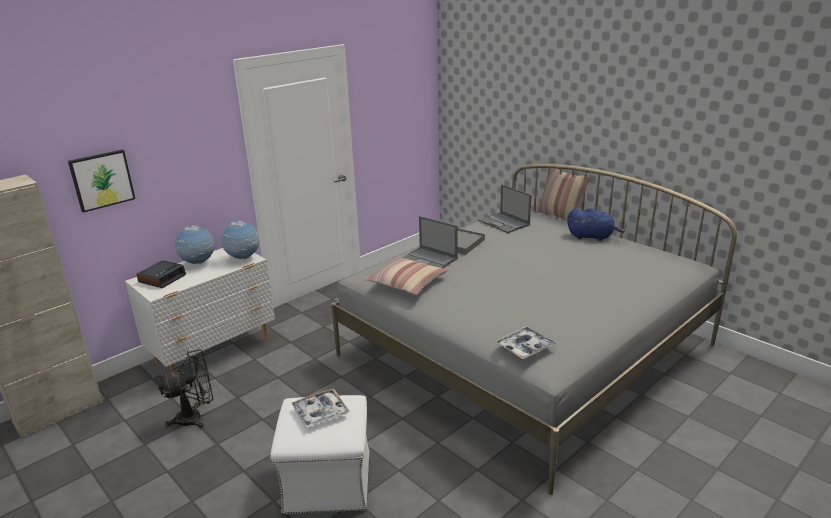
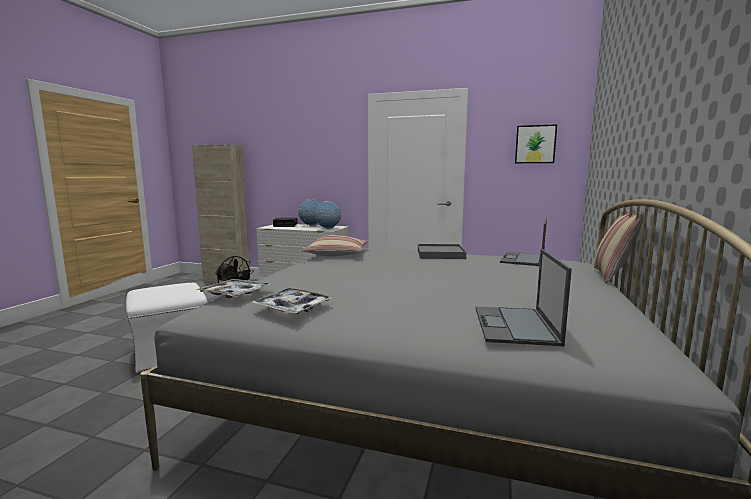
camera: 60 degrees right, 15 degrees down
(101, 180) = (277, 158): picture -> picture (535, 144)
(320, 412) = (172, 289): tray -> tray (292, 308)
(429, 259) = (390, 252): laptop -> laptop (515, 326)
(592, 237) = (583, 290): blue plush toy -> none

